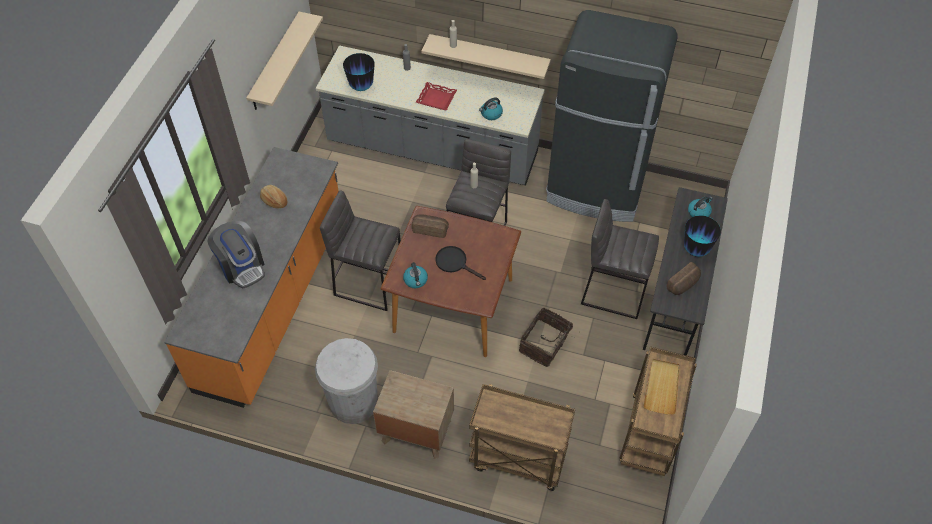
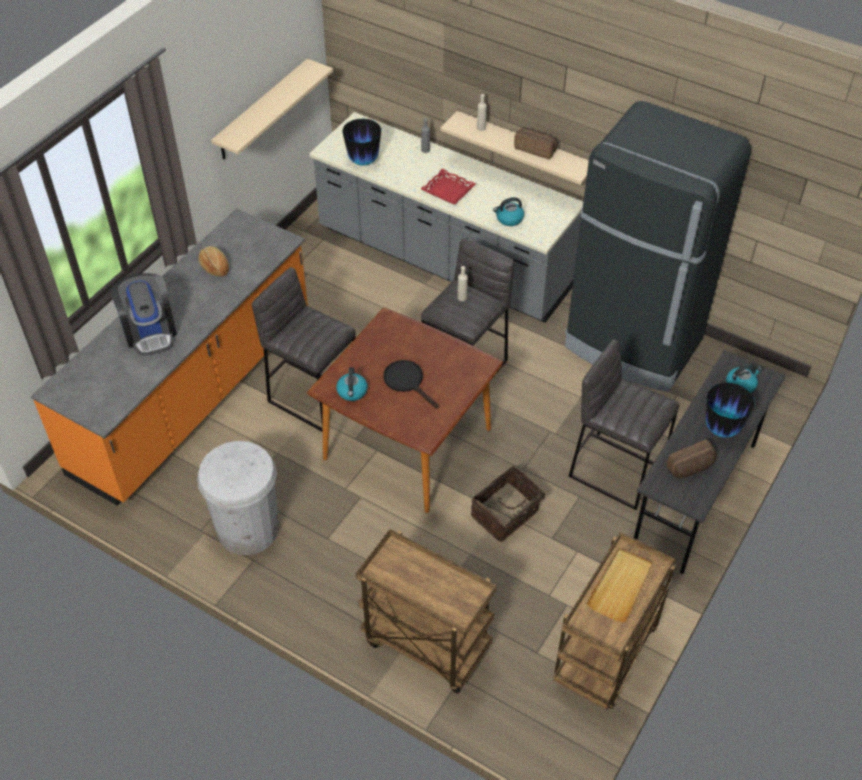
camera: 15 degrees right, 5 degrees down
(416, 431) = (311, 580): brown nightstand -> none
(430, 229) = (391, 337): bread -> bread (536, 149)

